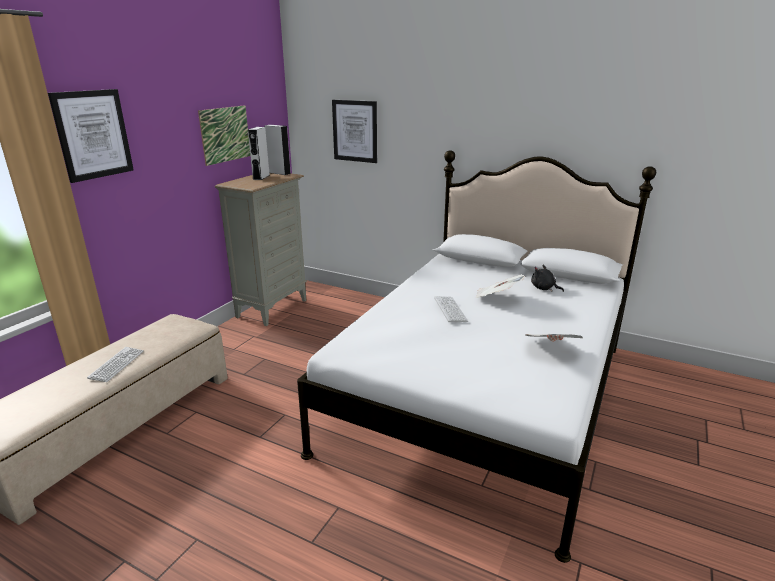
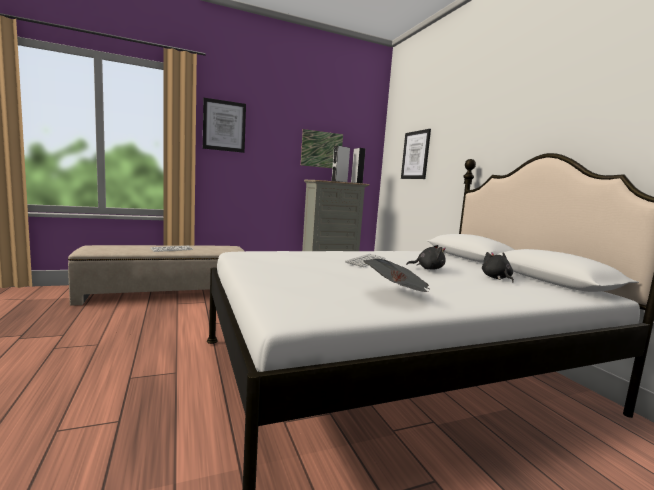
camera: 40 degrees right, 15 degrees down
(497, 298) = (428, 268): newspaper -> black plush toy

